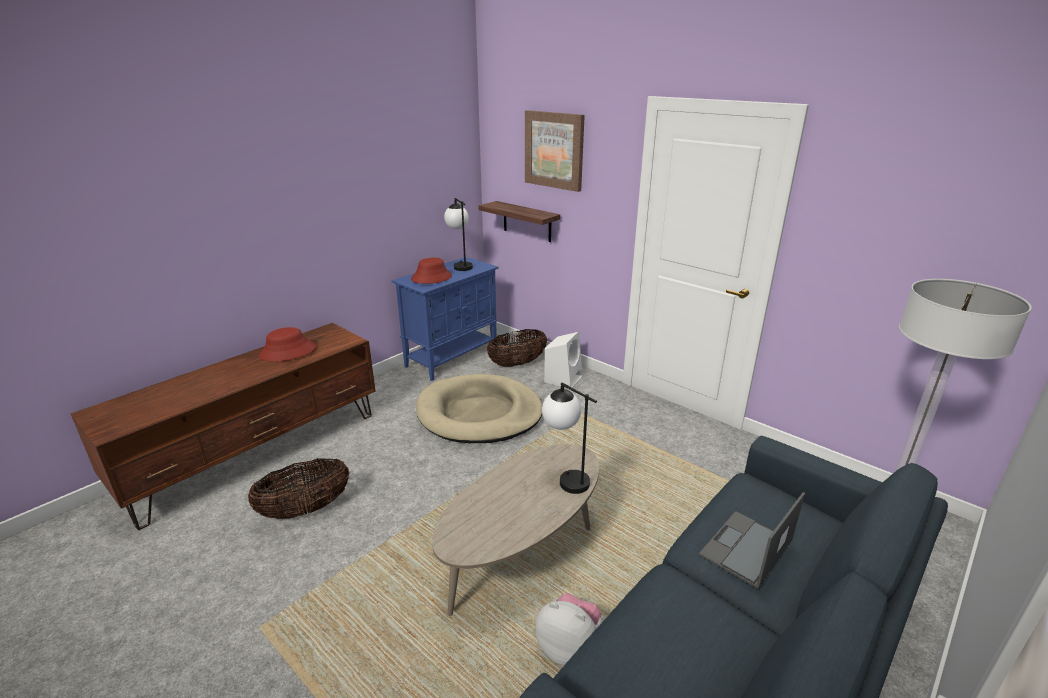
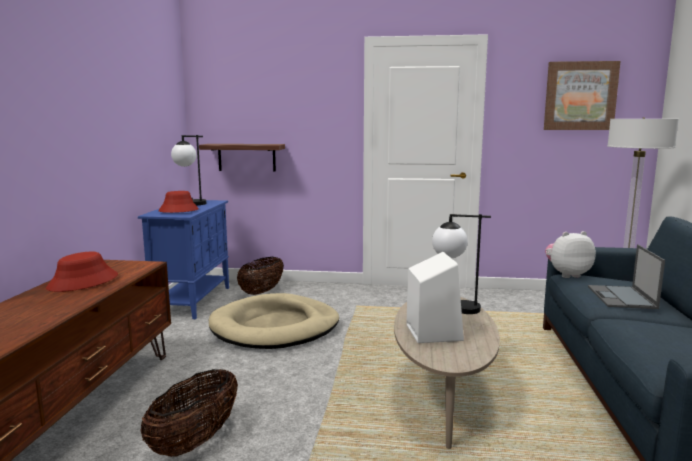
camera: 35 degrees left, 15 degrees down
(554, 150) = (275, 88): picture -> picture (580, 96)
(563, 379) = (315, 291): white speaker -> white speaker (432, 332)
(569, 647) = (554, 426): plush toy -> plush toy (567, 275)

